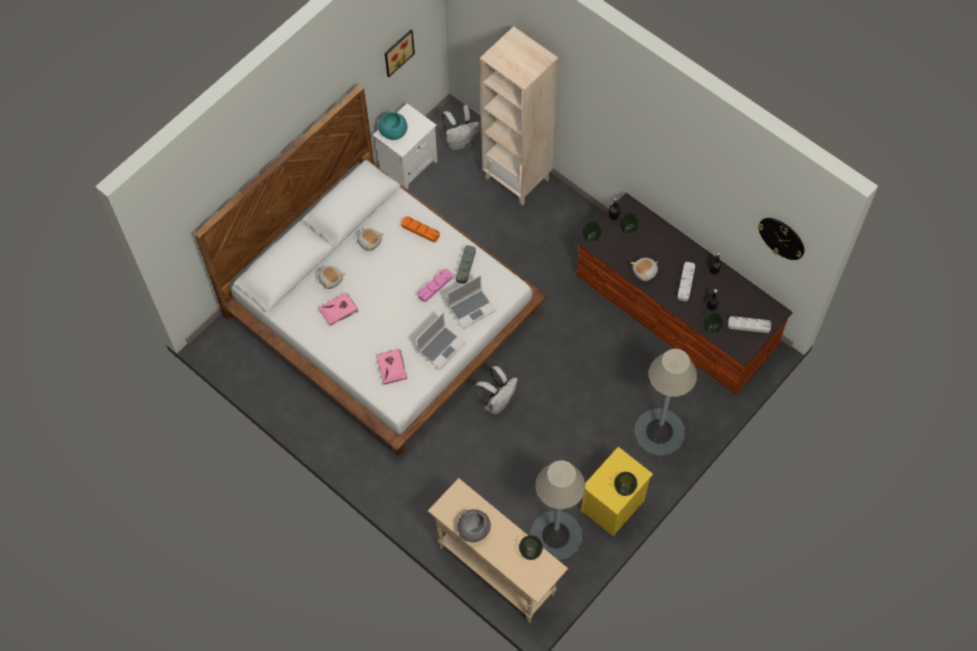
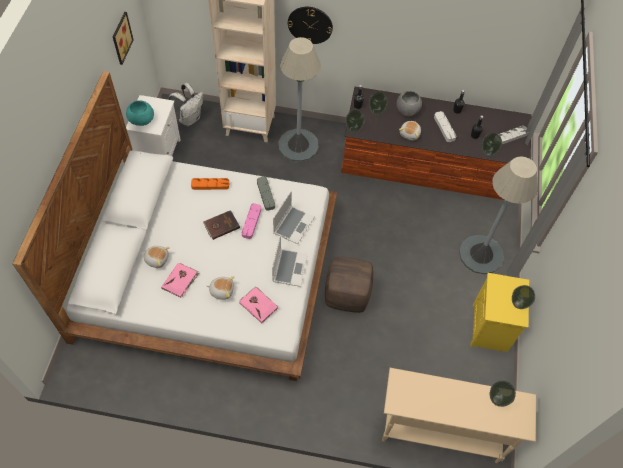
camera: 35 degrees left, 5 degrees down
(369, 241) = (172, 213): plush toy -> plush toy (222, 290)
(405, 275) = (221, 225): none -> brown book
(474, 530) = (436, 406): grey bowl -> grey bowl (407, 110)
(497, 402) = (346, 294): white backpack -> brown ottoman
(555, 536) = (465, 377): grey floor lamp -> grey floor lamp (298, 145)
(782, 238) = (525, 43): wall clock -> wall clock (310, 25)

